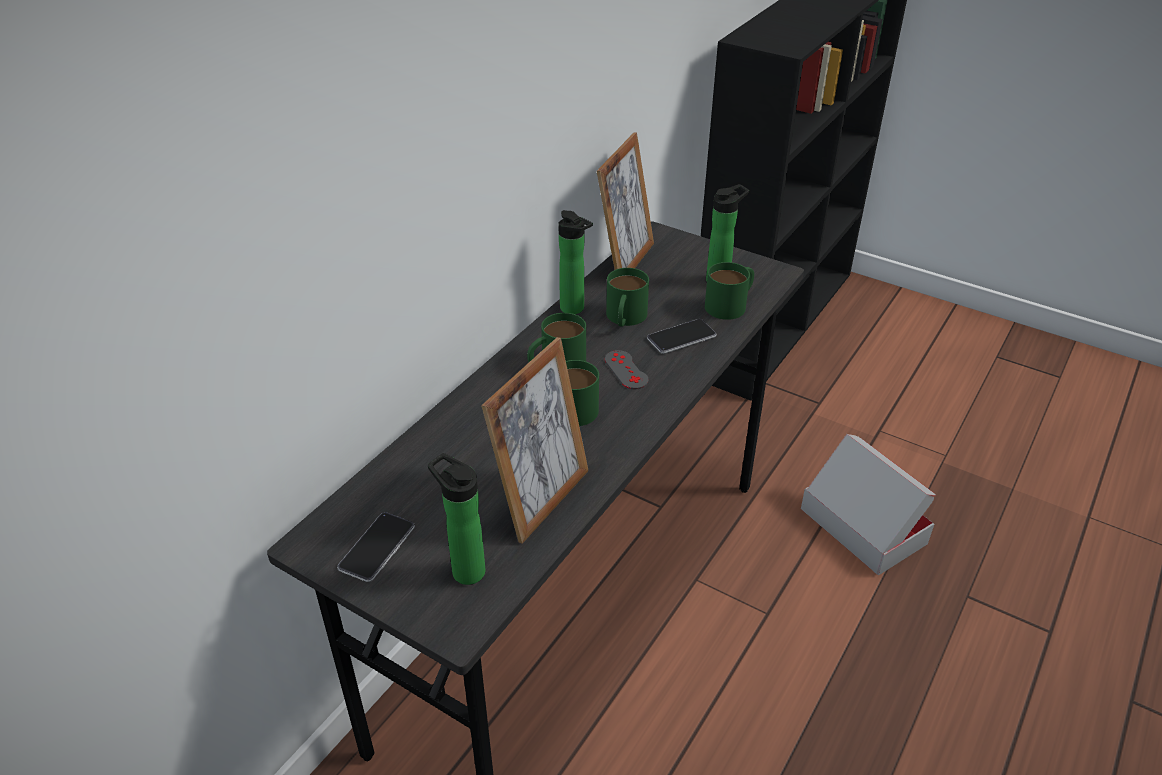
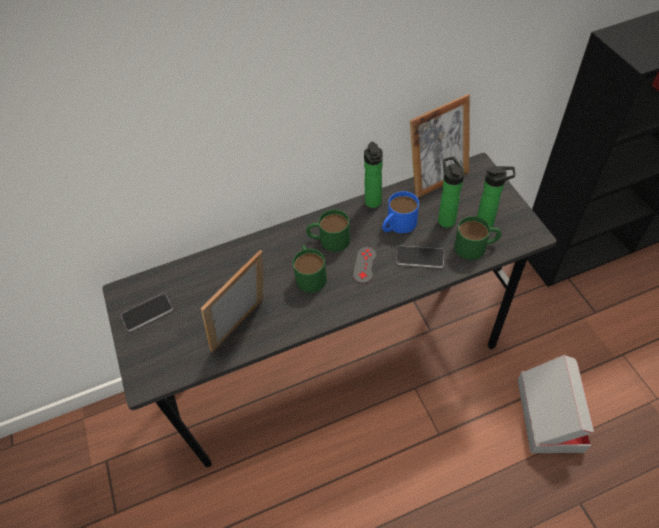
camera: 40 degrees right, 15 degrees up
(464, 569) = (174, 351): bottle -> bottle (445, 219)
(541, 499) = (244, 329): picture frame -> picture frame turned 150 degrees clockwise
(624, 318) = (397, 225): green mug -> blue mug

